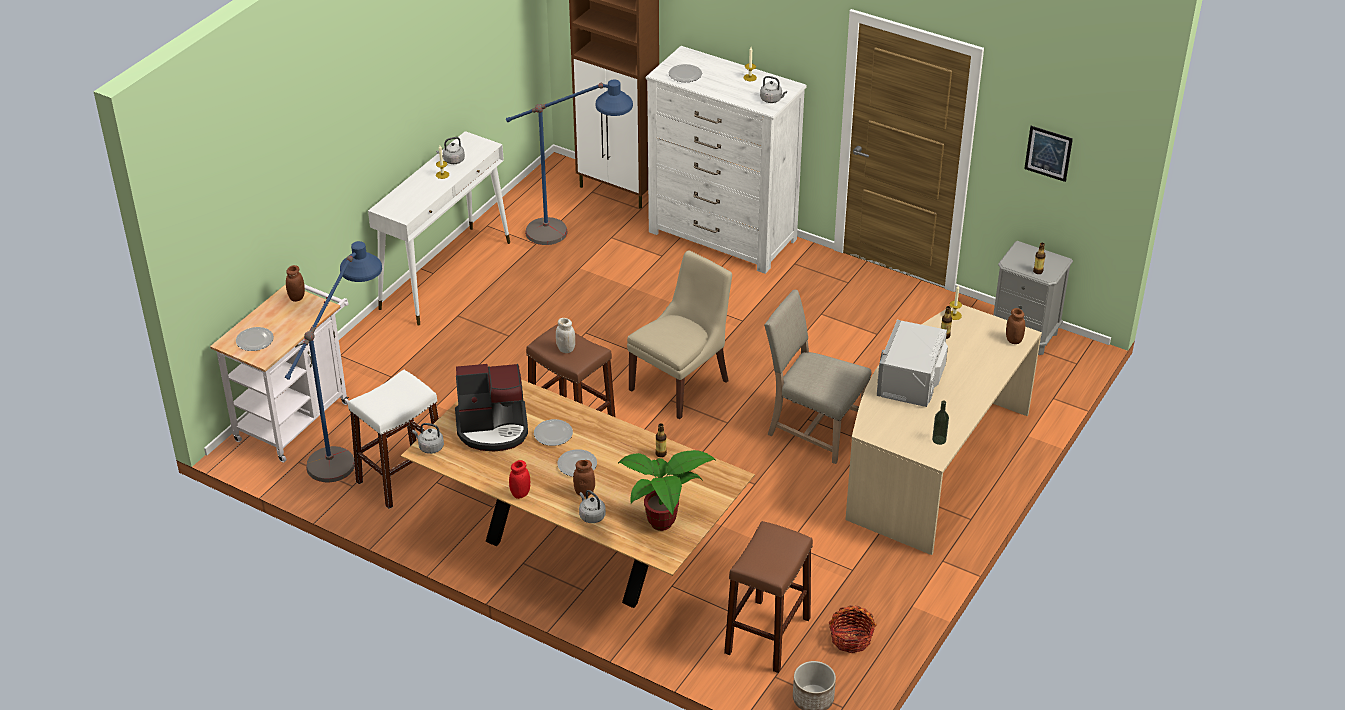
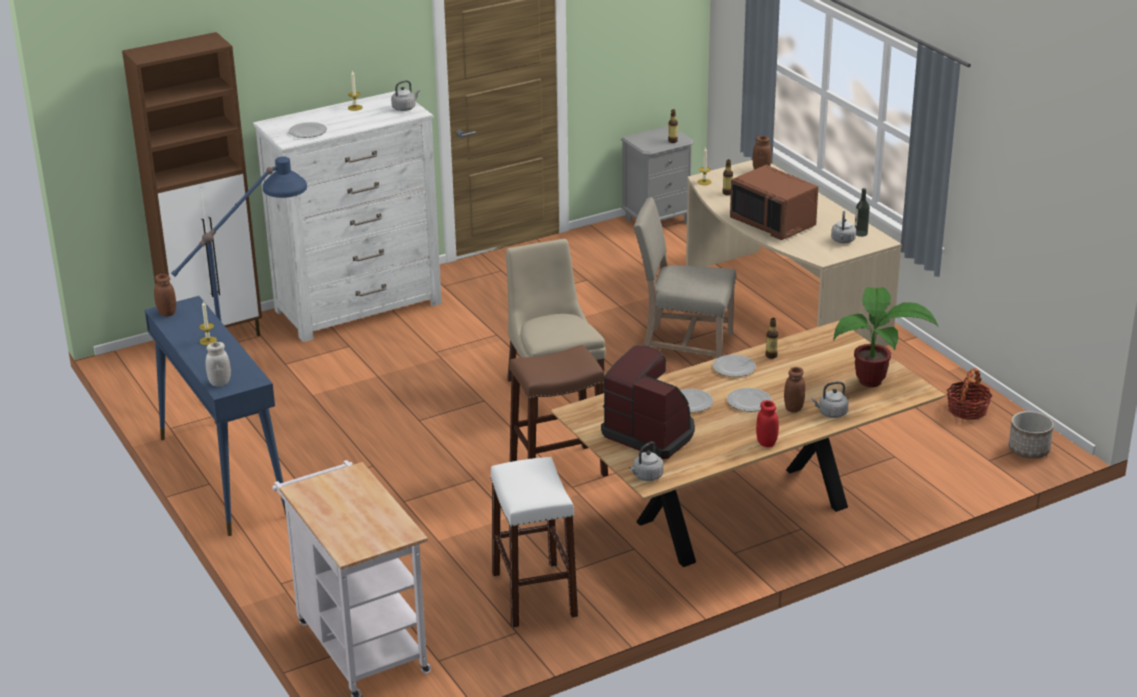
camera: 60 degrees left, 10 degrees down
(255, 340) = (365, 532): plate -> plate (733, 367)
(296, 297) = (315, 486): brown jar -> brown jar (167, 313)
(351, 444) = (445, 615): blue floor lamp -> none
(446, 274) = (222, 476): white console table -> blue console table
(452, 160) = (190, 329): grey kettle -> grey kettle (843, 241)
(493, 428) = (650, 433): coffee machine -> coffee machine turned 75 degrees counterclockwise
(566, 349) = (558, 366): white jar -> white jar (220, 383)
(767, 635) = (935, 448): brown stool -> none
(812, 428) = (683, 346): beige chair -> beige chair turned 45 degrees clockwise
(911, 381) = (774, 222): grey microwave -> brown microwave
(1048, 153) = (634, 32): picture -> none

